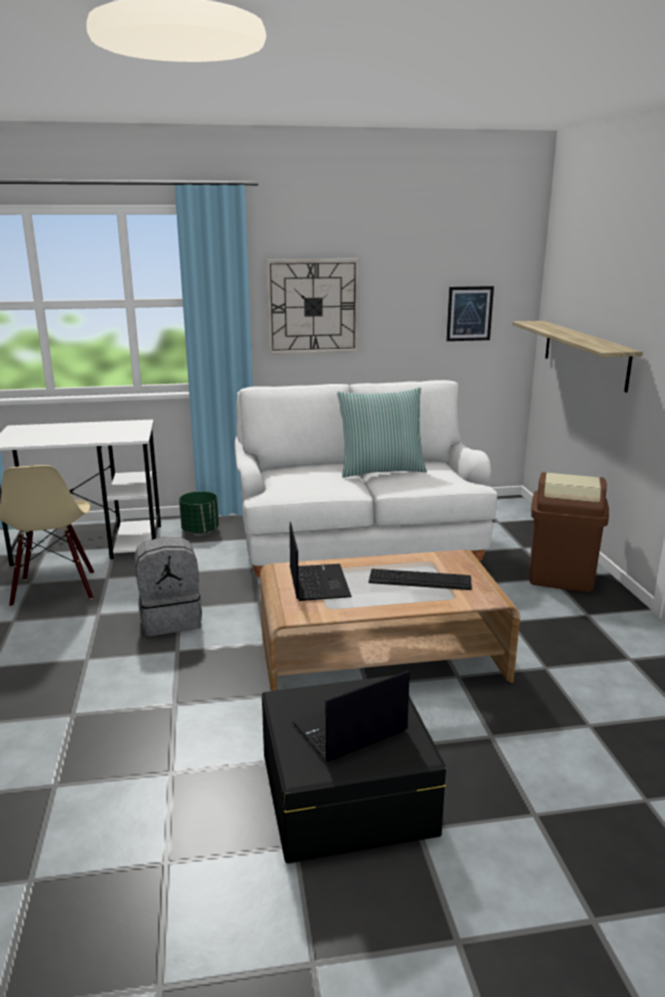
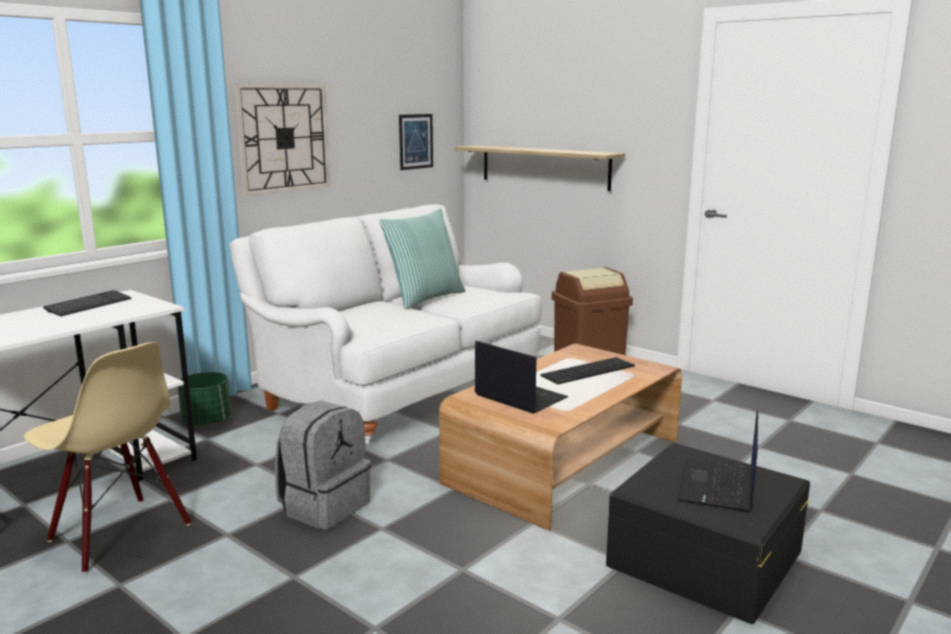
camera: 40 degrees left, 5 degrees down
(108, 426) = (88, 305): none -> keyboard

